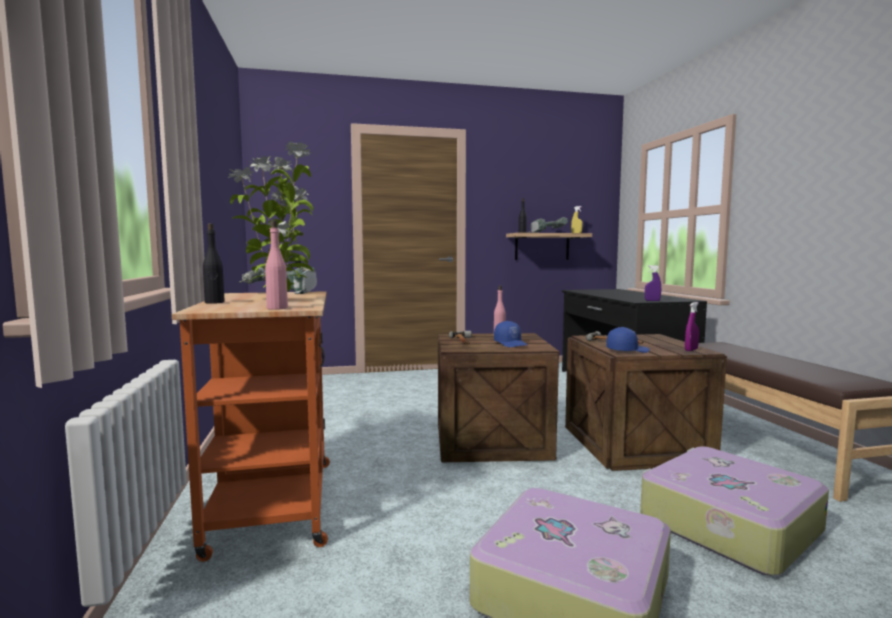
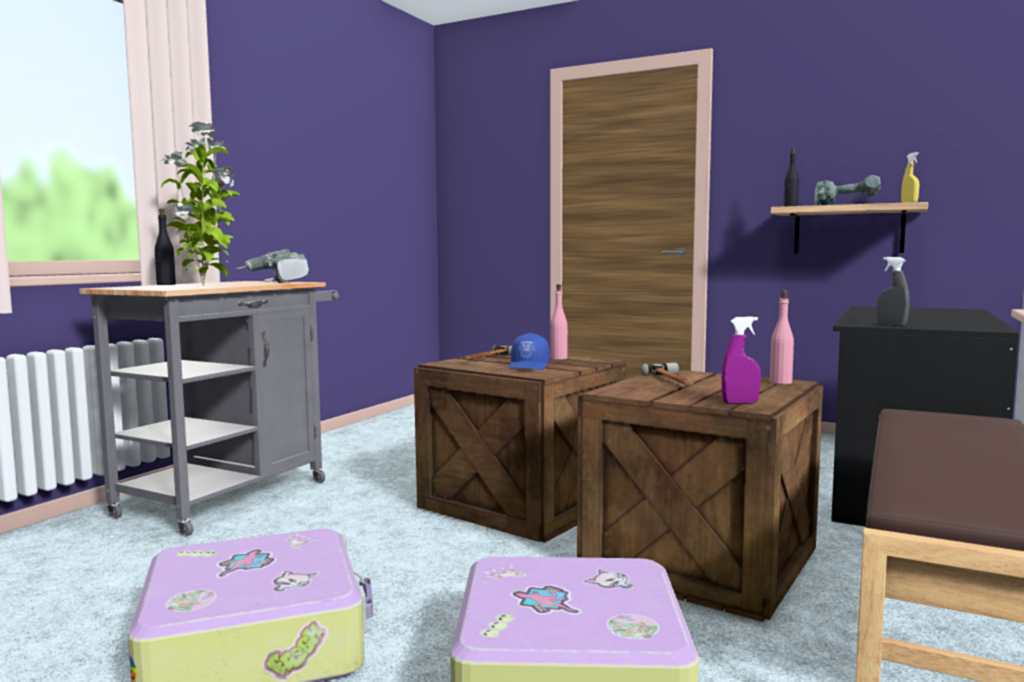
camera: 40 degrees right, 0 degrees up
(274, 499) = (234, 494): orange cart -> grey cart
(277, 308) = (153, 288): pink bottle -> pink bottle (781, 382)
(627, 350) = (635, 390): blue cap -> none
(652, 300) = (891, 325): purple spray bottle -> grey spray bottle

